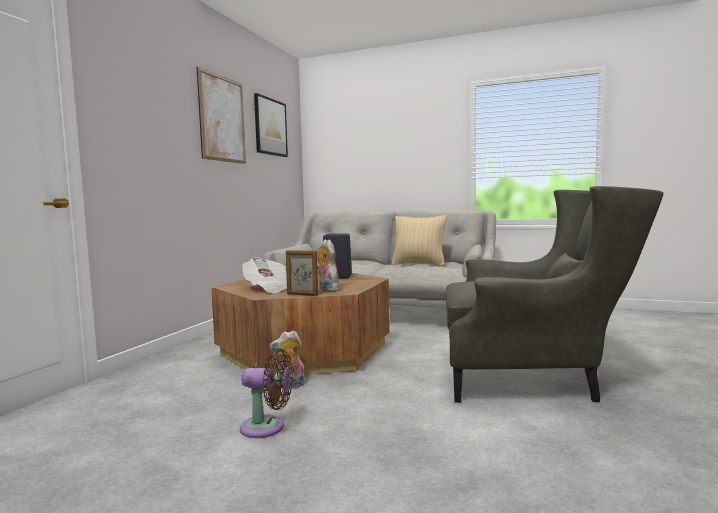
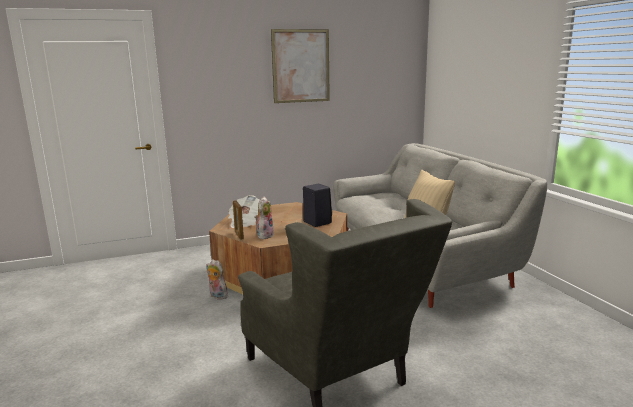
camera: 50 degrees right, 10 degrees up
(267, 427) = (155, 316): brown fan -> none
(270, 127) = (370, 60): picture -> none

